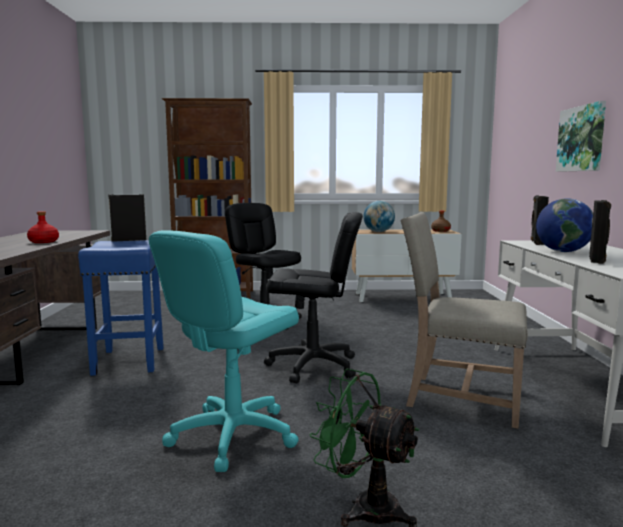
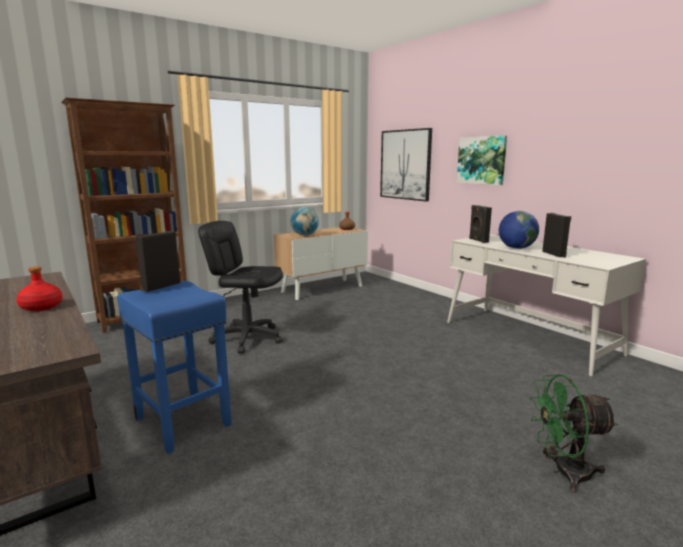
camera: 35 degrees left, 5 degrees up
(232, 435) = (404, 458): turquoise office chair -> none
(313, 366) = (358, 372): black office chair -> none
(459, 398) = (485, 367): beige chair -> none
(518, 154) = (405, 164): none -> picture

